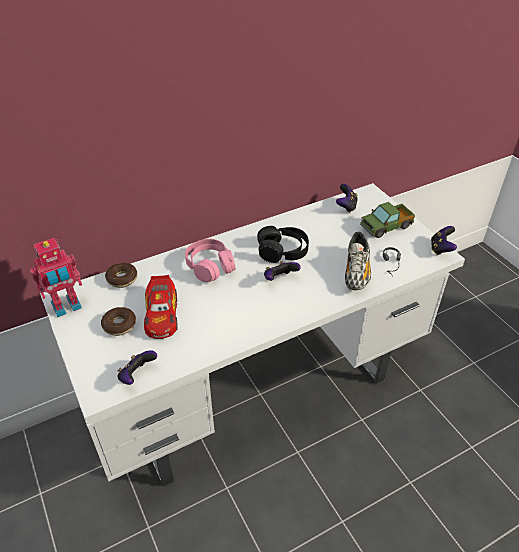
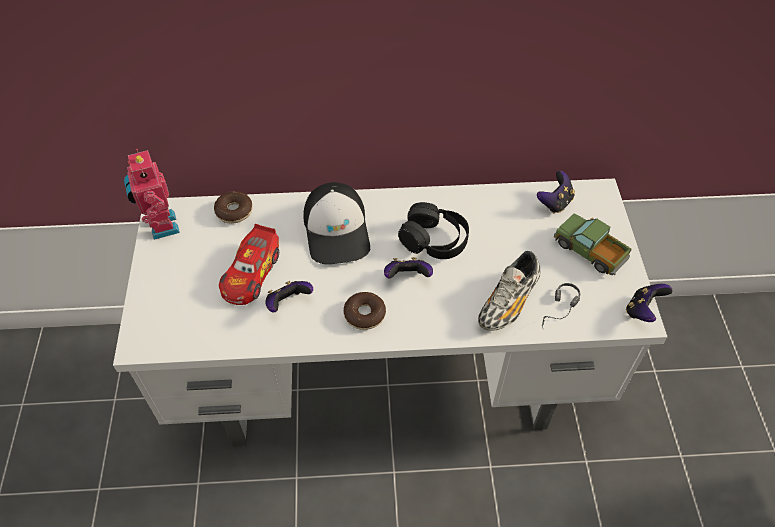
camera: 25 degrees right, 10 degrees up
(67, 307) = (161, 226): toy robot -> toy robot turned 75 degrees clockwise
(119, 325) = (201, 269): donut -> donut (364, 314)
(137, 376) = (186, 338): game controller -> game controller (288, 303)
(210, 267) = (337, 230): pink headphones -> cap
(386, 227) = (589, 251): toy truck -> toy truck turned 45 degrees clockwise

